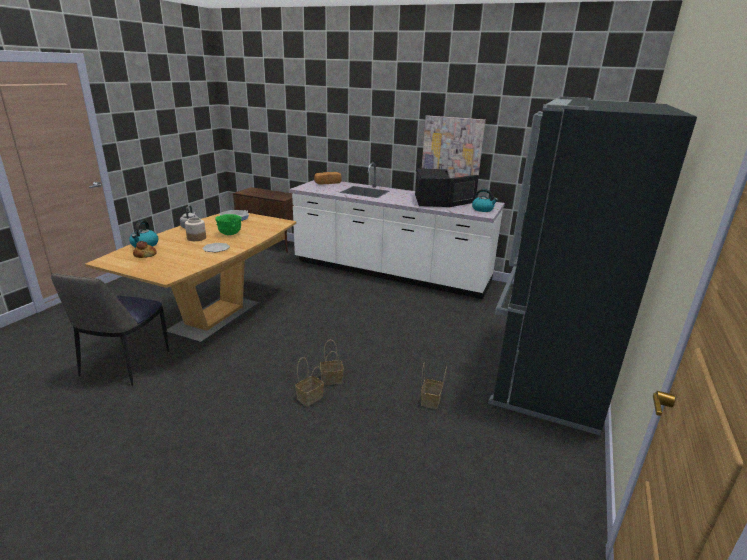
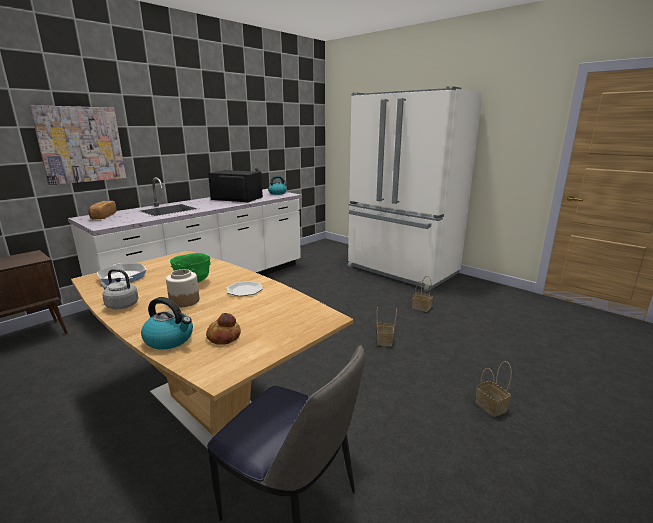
camera: 70 degrees left, 5 degrees down
(309, 398) = (410, 355): basket -> basket (491, 407)
(452, 148) = (219, 150): picture -> picture (81, 144)
(545, 375) = (401, 271): black fridge -> white fridge

